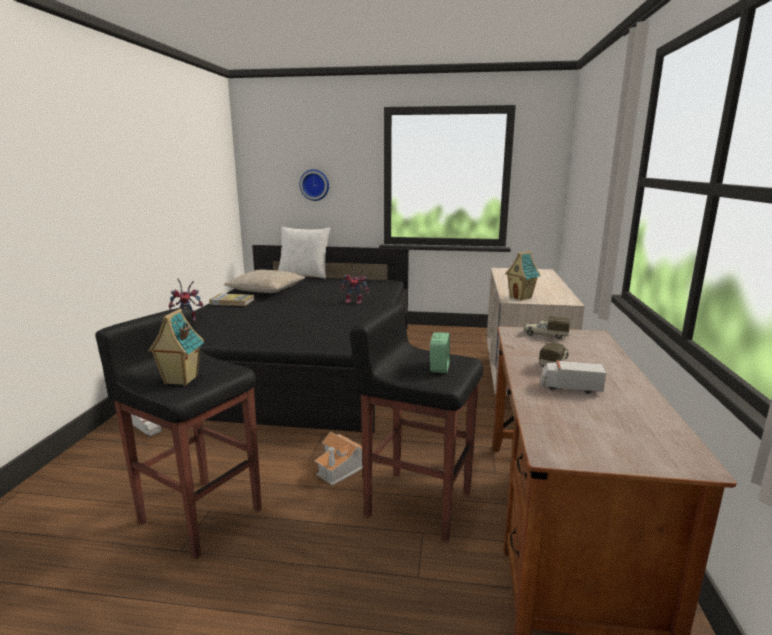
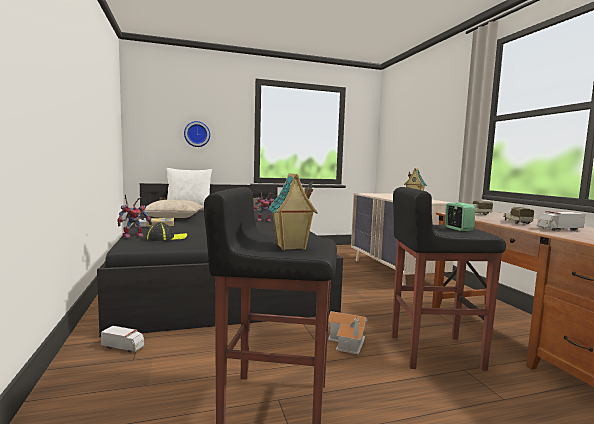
camera: 25 degrees left, 10 degrees down
(209, 326) = (166, 238): none -> cap

